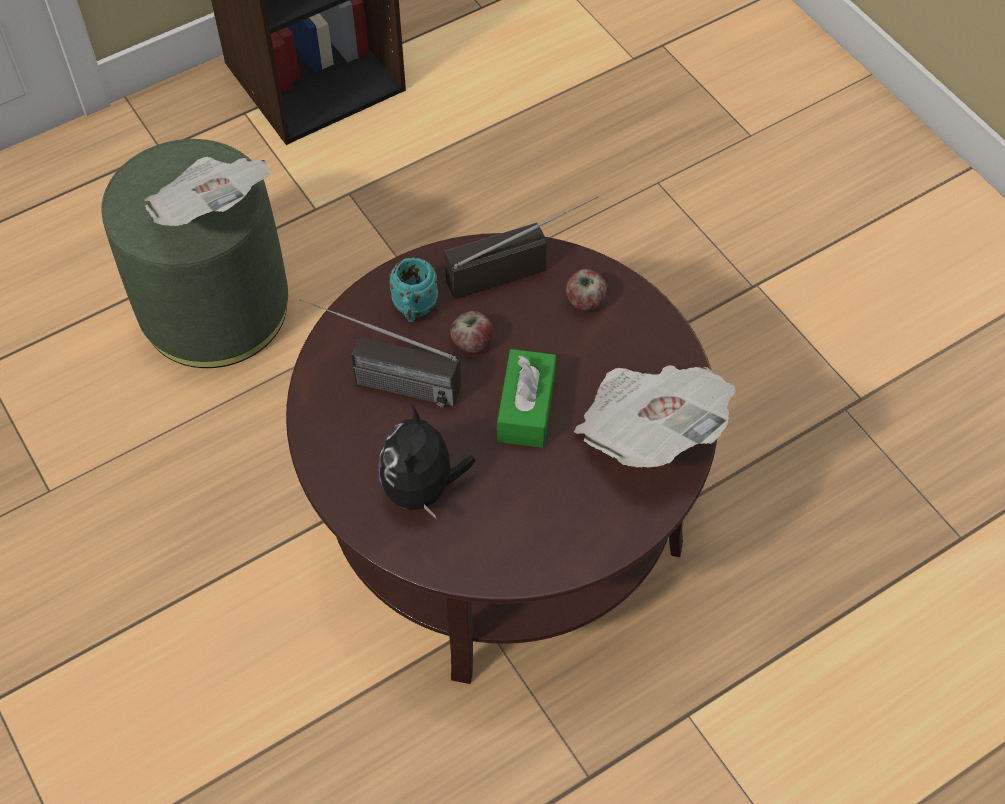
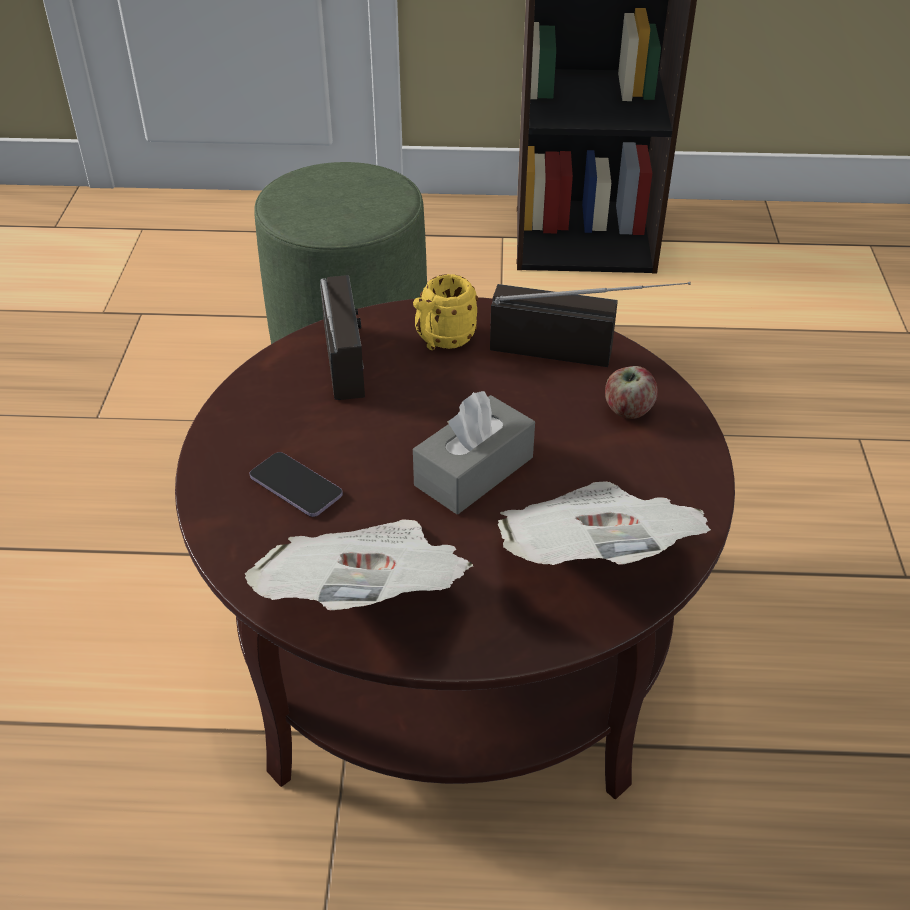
camera: 35 degrees right, 15 degrees down
(212, 210) = (351, 215): newspaper -> newspaper (367, 599)
(380, 381) = (351, 381): radio -> radio turned 150 degrees counterclockwise
(414, 309) = (442, 341): turquoise mug -> yellow mug
(422, 488) = (296, 486): plush toy -> phone
(472, 342) = (473, 391): apple -> none
(526, 408) = (474, 471): green tissue box -> grey tissue box

